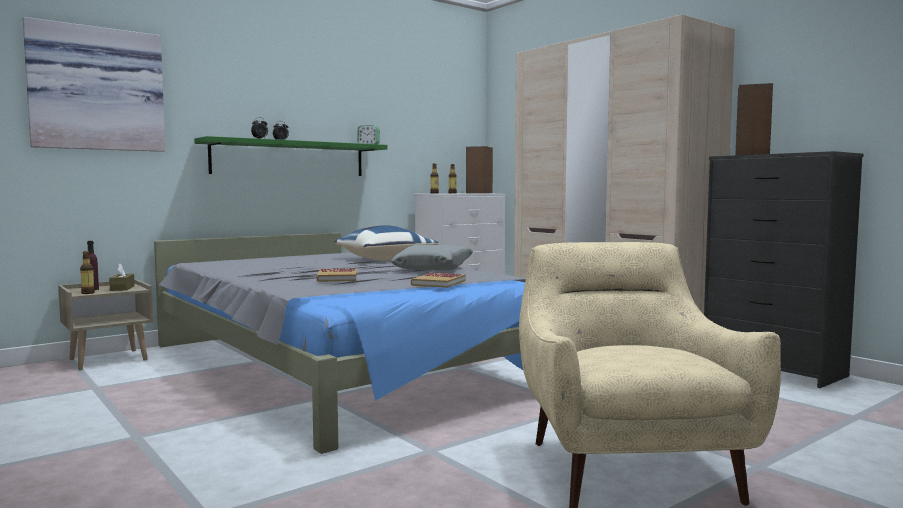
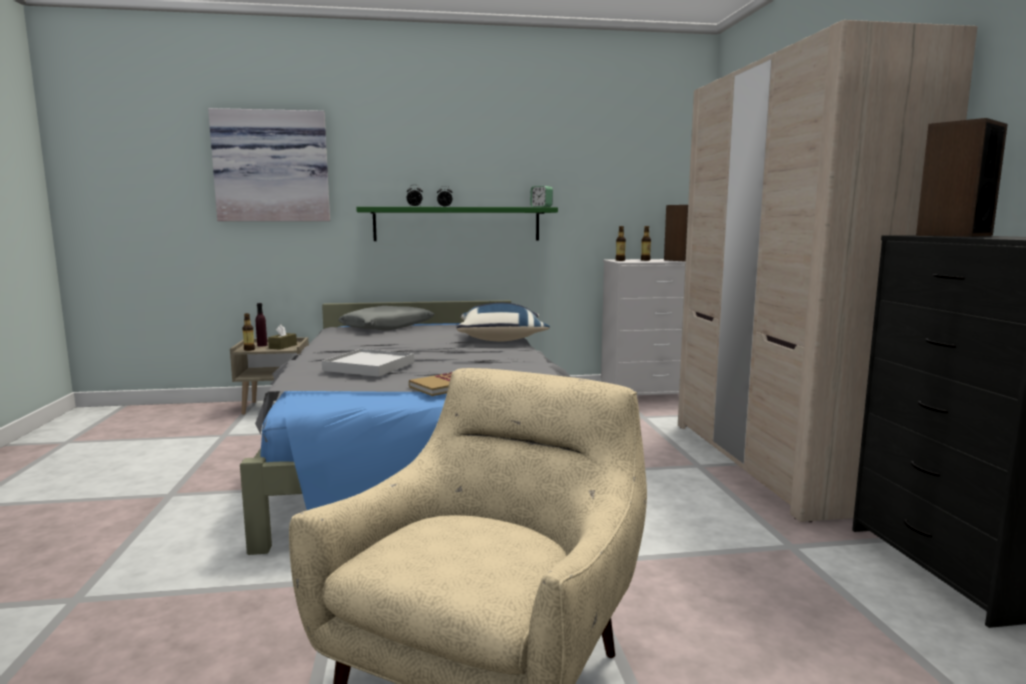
camera: 30 degrees right, 5 degrees up
(337, 278) = (369, 366): book -> white tray
(434, 268) = (505, 360): grey pillow -> grey pillow (387, 327)

